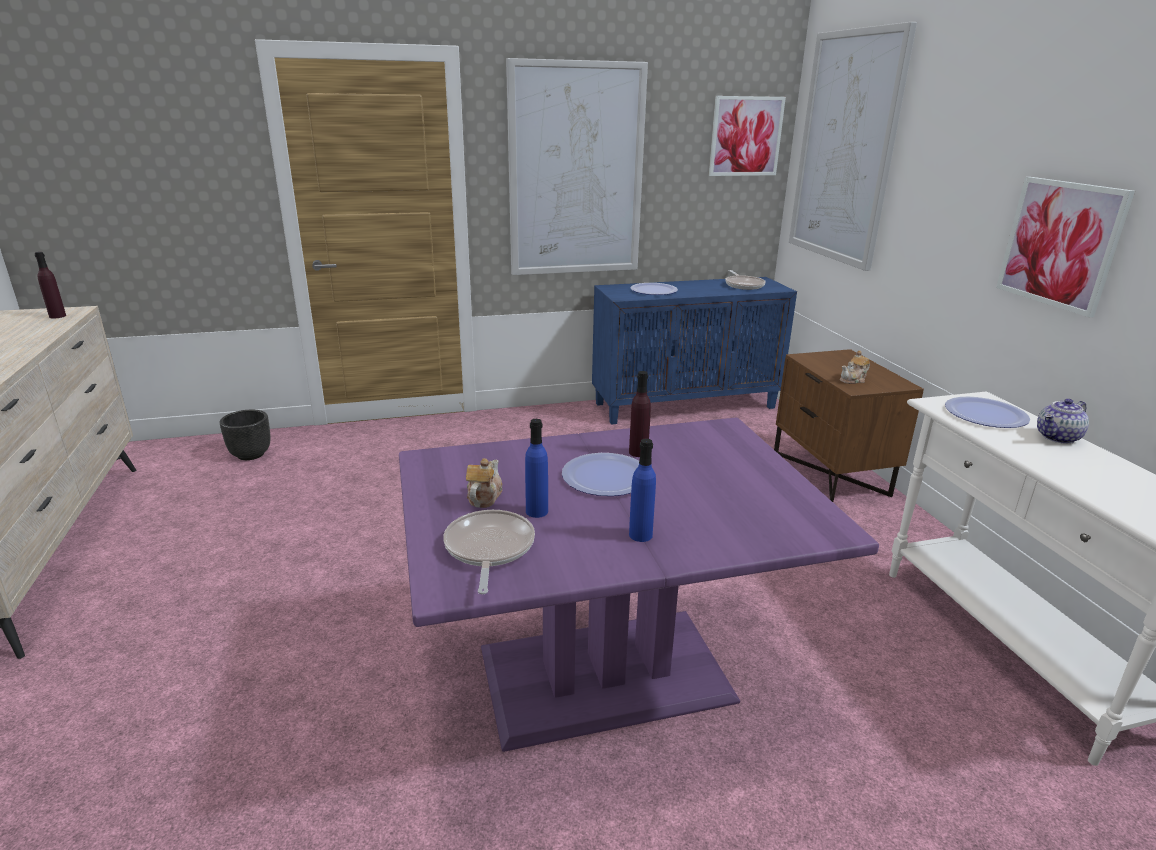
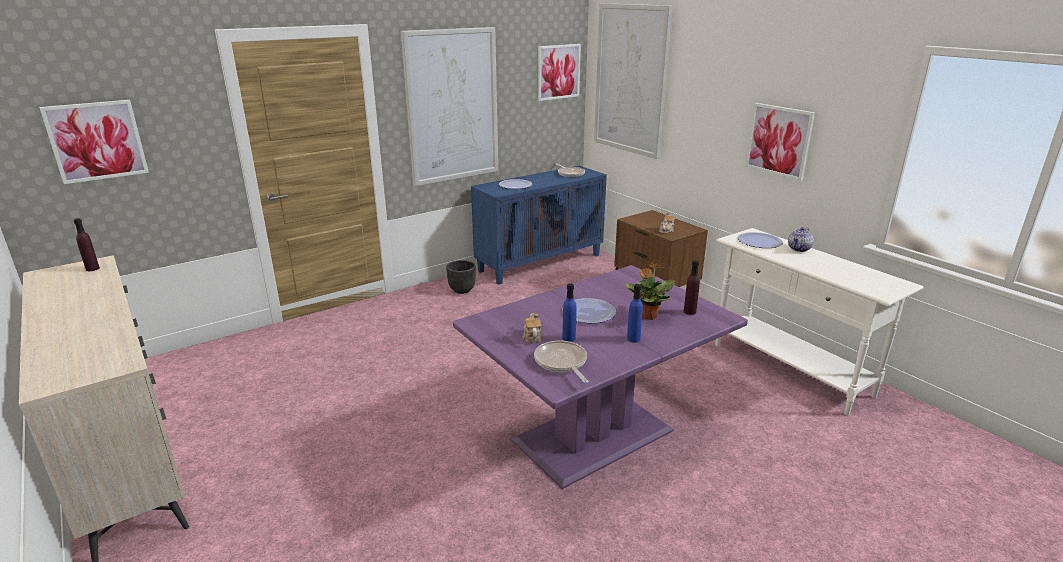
camera: 20 degrees left, 0 degrees up
(109, 169) = (96, 141): none -> picture
(251, 454) = (239, 355): black planter -> black planter (462, 290)
(638, 452) = (595, 295): purple bottle -> purple bottle (689, 311)
(697, 502) = (648, 316): none -> potted plant

